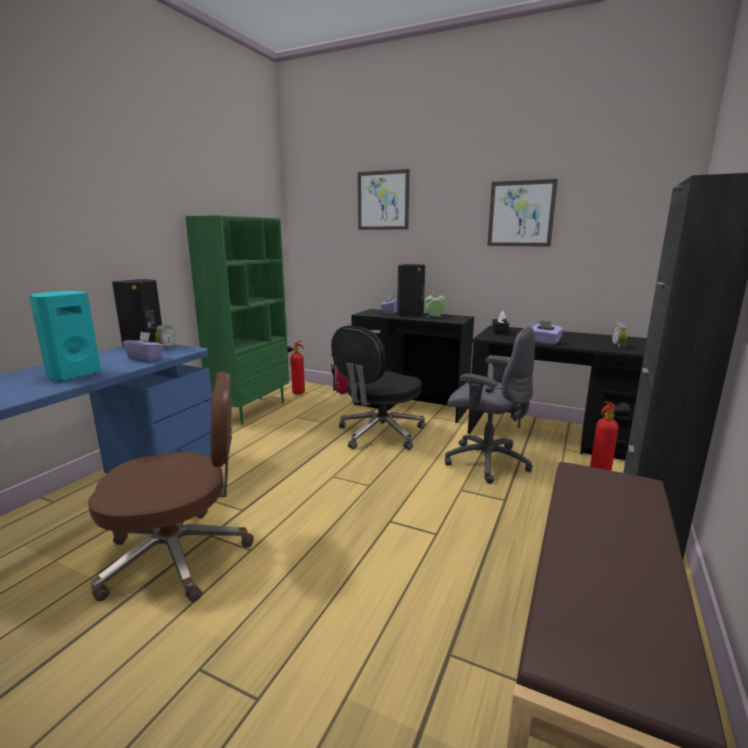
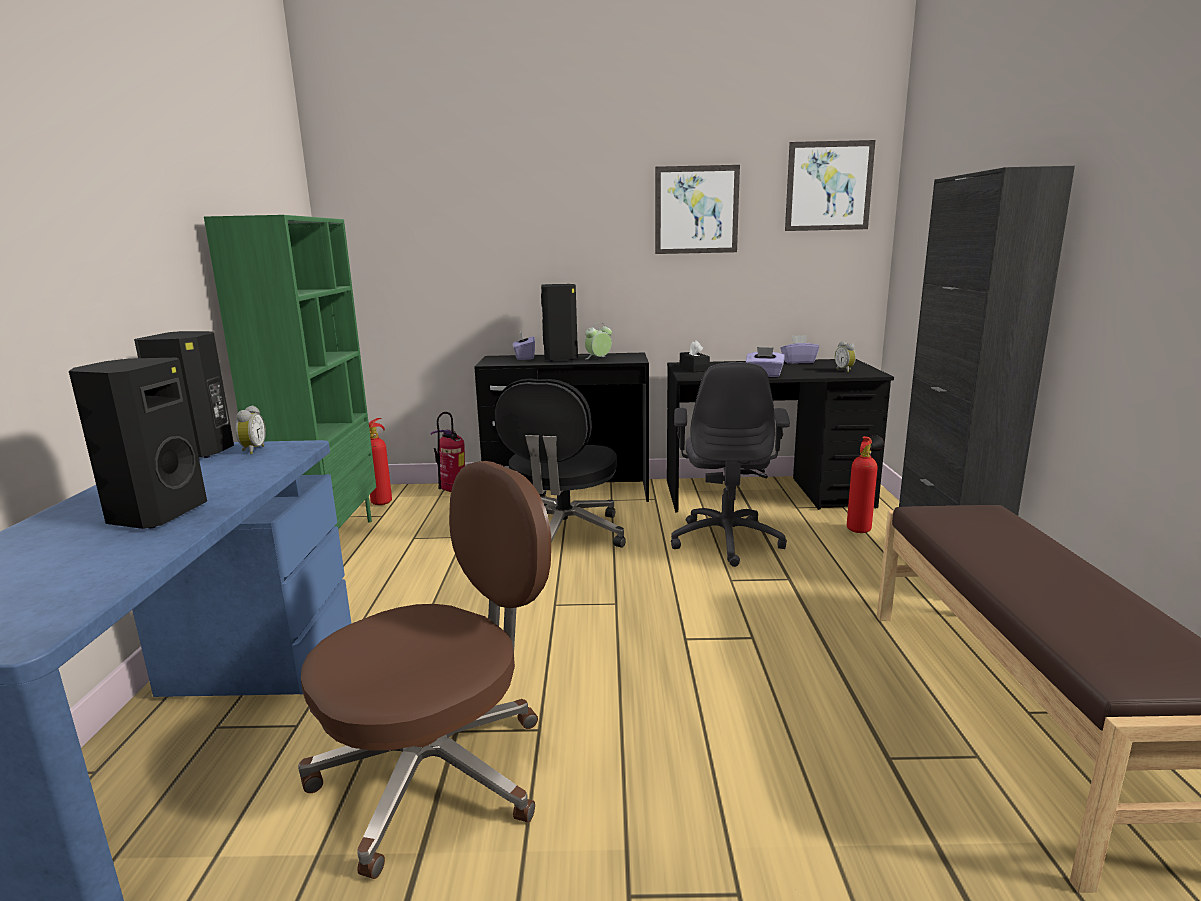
camera: 25 degrees left, 0 degrees up
(72, 374) = (155, 515): turquoise speaker -> black speaker
(146, 358) = (247, 470): purple tissue box -> purple tissue box (798, 362)
(383, 200) = (493, 191): picture -> picture (828, 186)
(485, 461) = (727, 540): grey office chair -> grey office chair turned 90 degrees clockwise

